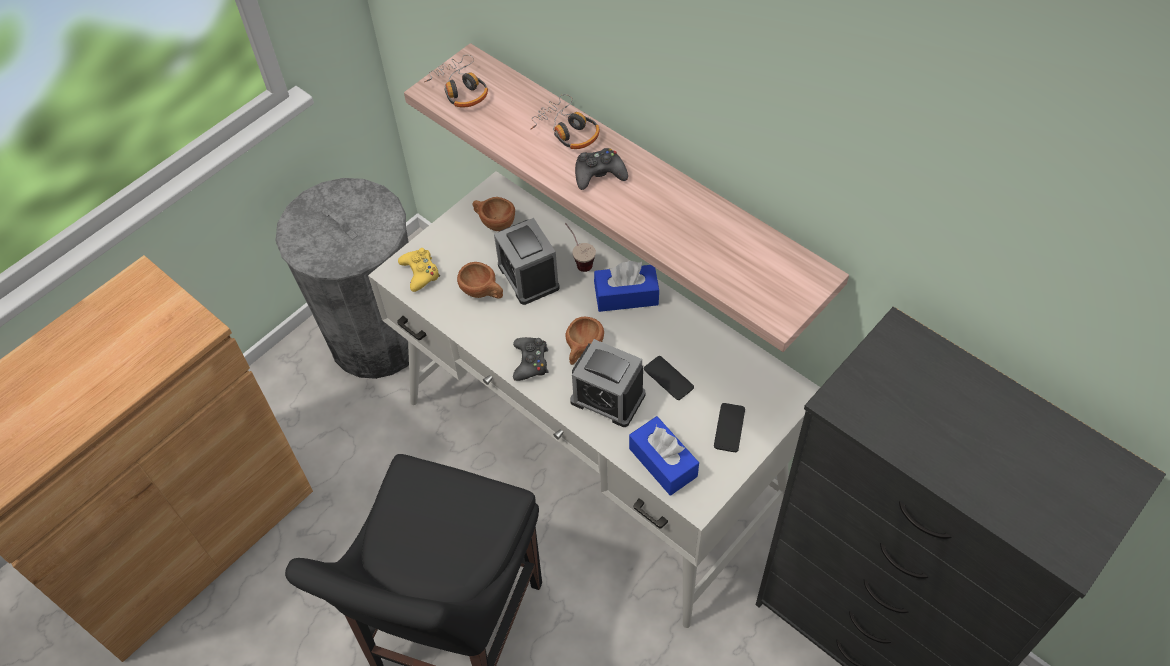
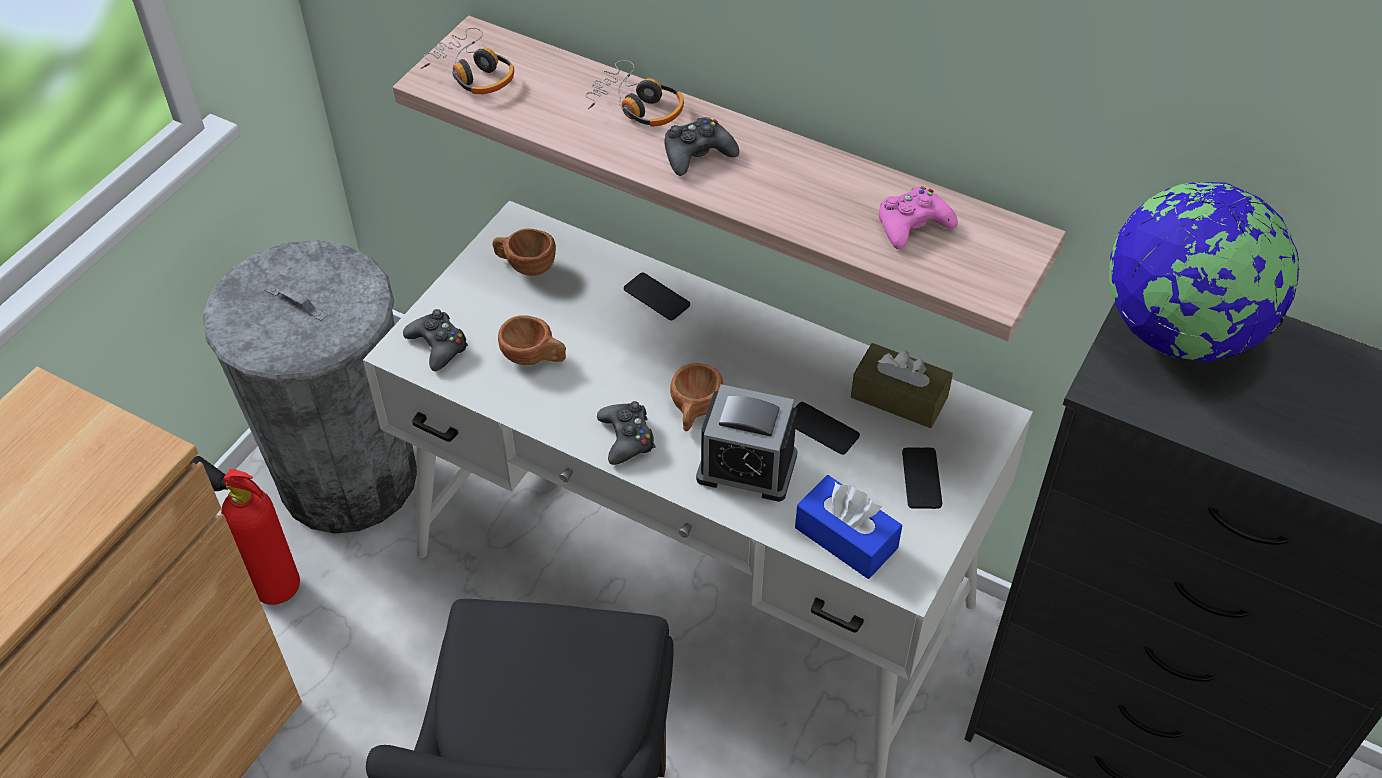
camera: 15 degrees left, 5 degrees down
(308, 406) = (268, 585): none -> fire extinguisher
(420, 273) = (438, 345): yellow game controller -> black game controller
(528, 276) = (592, 328): alarm clock -> none
(579, 260) = (656, 297): cup -> phone
(626, 296) = (734, 333): blue tissue box -> none
(730, 363) = (899, 397): none -> brown tissue box
(736, 252) = (912, 225): none -> pink game controller
(907, 368) = (1179, 332): none -> globe

